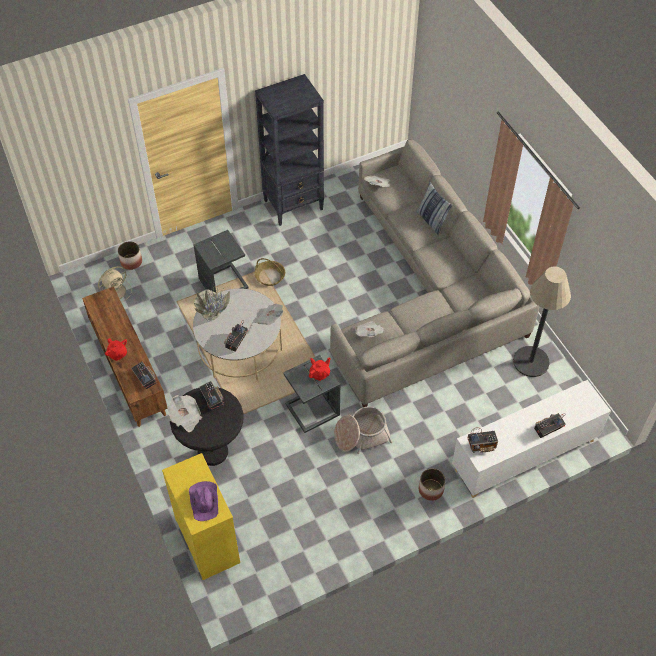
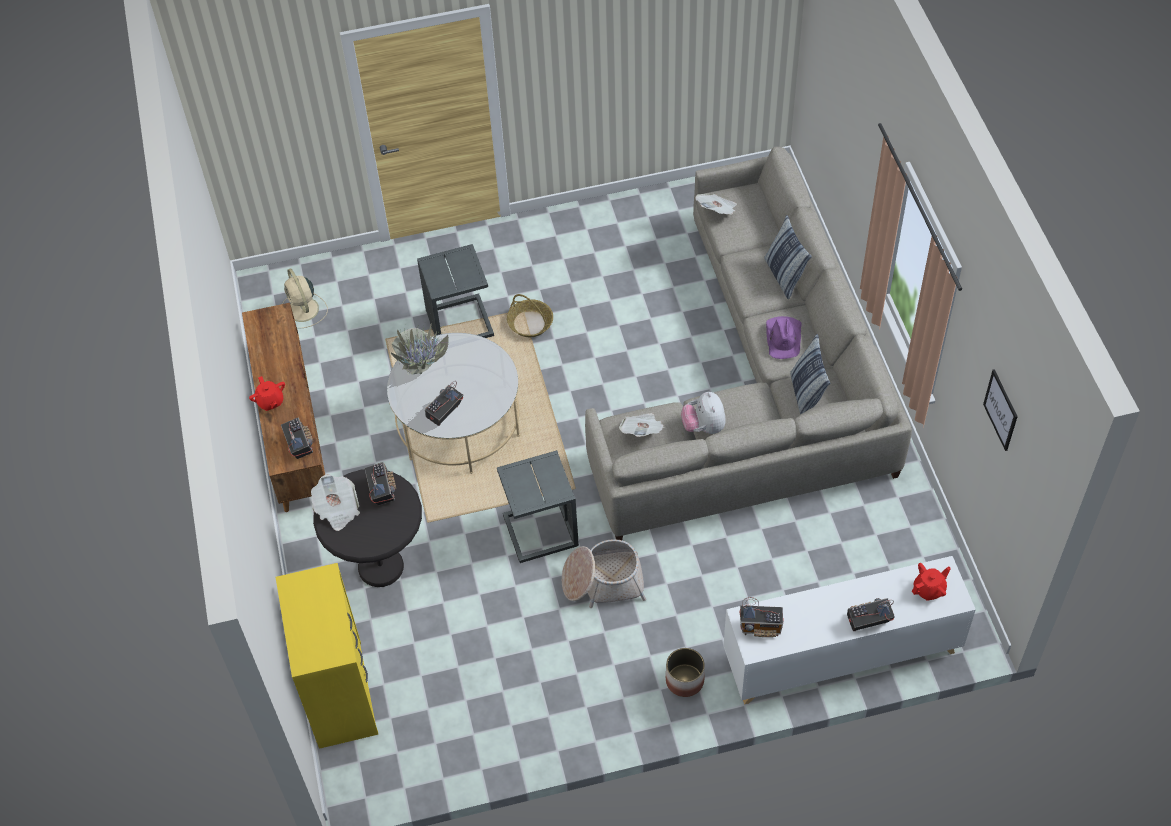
camera: 15 degrees right, 0 degrees up
(116, 291) = (303, 310): beige fan -> beige fan turned 90 degrees clockwise
(131, 261) = (336, 270): planter -> none
(204, 501) = (323, 632): purple hat -> purple hat (784, 338)
(268, 318) = (500, 385): newspaper -> none
(294, 205) = (594, 221): black bookcase -> none
(320, 374) = (549, 478): red teapot -> red teapot (929, 589)
(407, 324) = (704, 426): none -> plush toy
(466, 294) = (806, 395): none -> pillow
(531, 361) = (890, 515): floor lamp -> none
(613, 281) = (1000, 410): none -> picture

